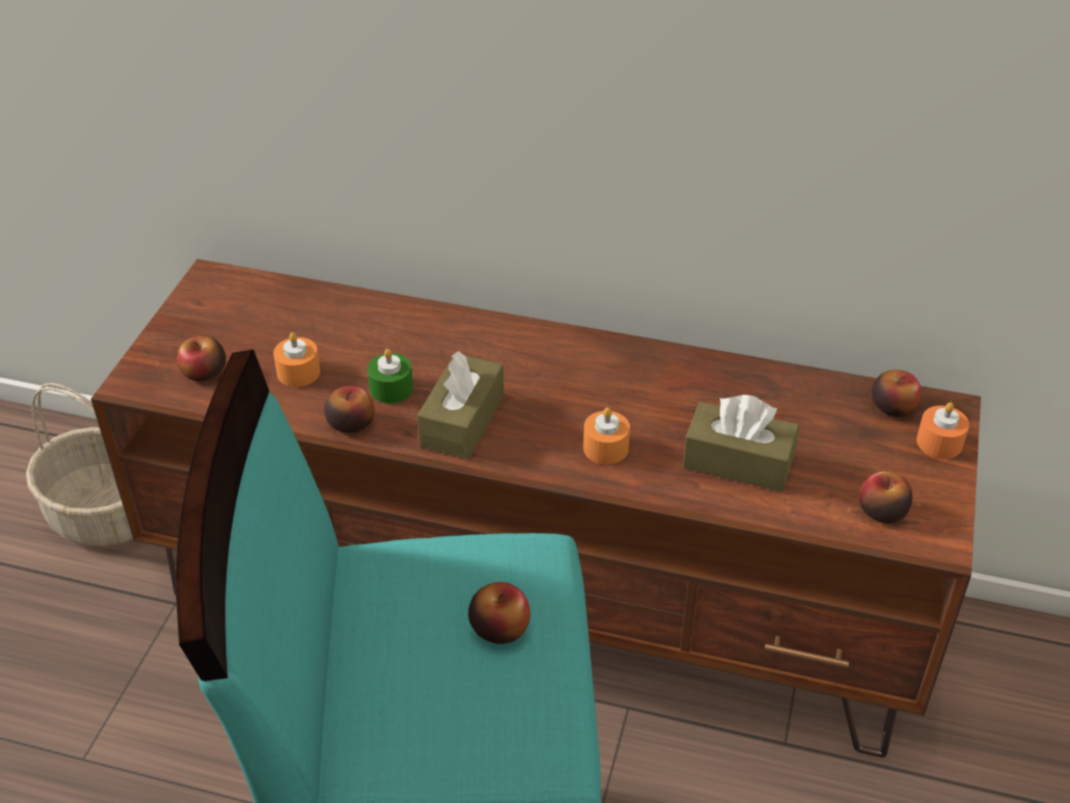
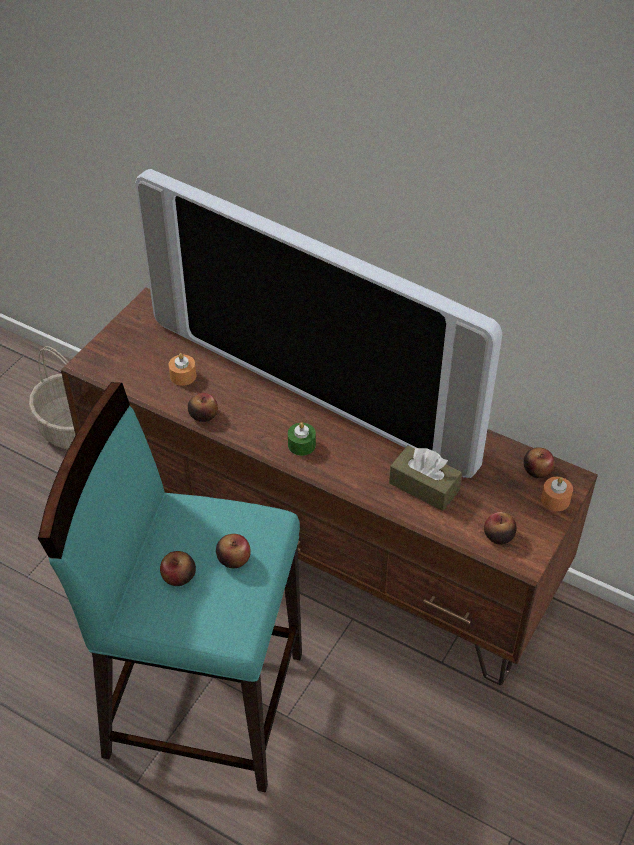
camera: 15 degrees right, 5 degrees up
(204, 372) = (129, 365): apple -> apple (179, 576)
(391, 388) = (234, 397): green candle -> green candle (301, 445)
(462, 421) = (269, 426): brown tissue box -> none
(512, 350) = (314, 386): none -> television
(605, 448) = (347, 461): orange candle -> none

